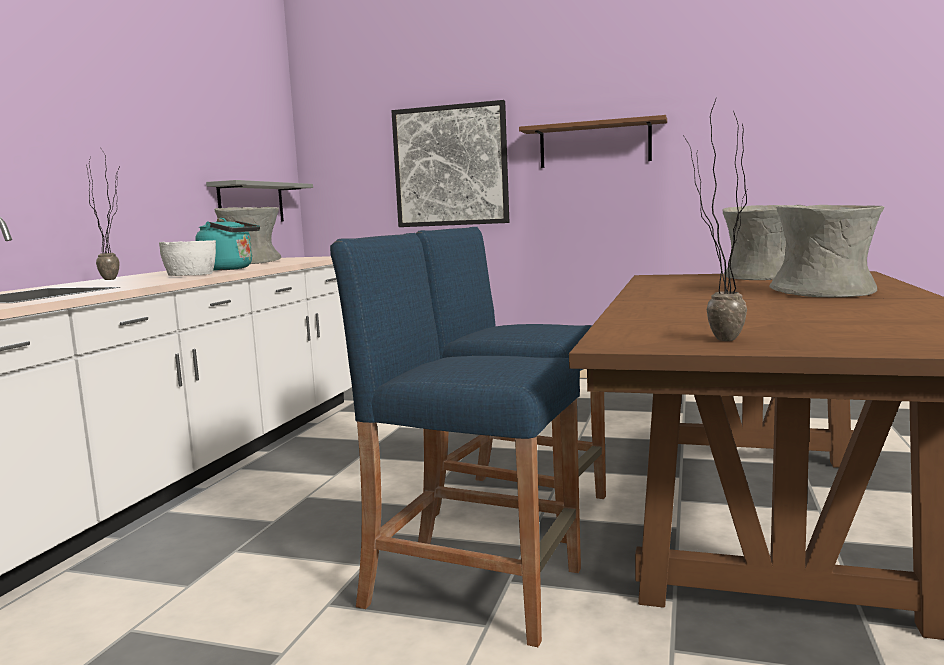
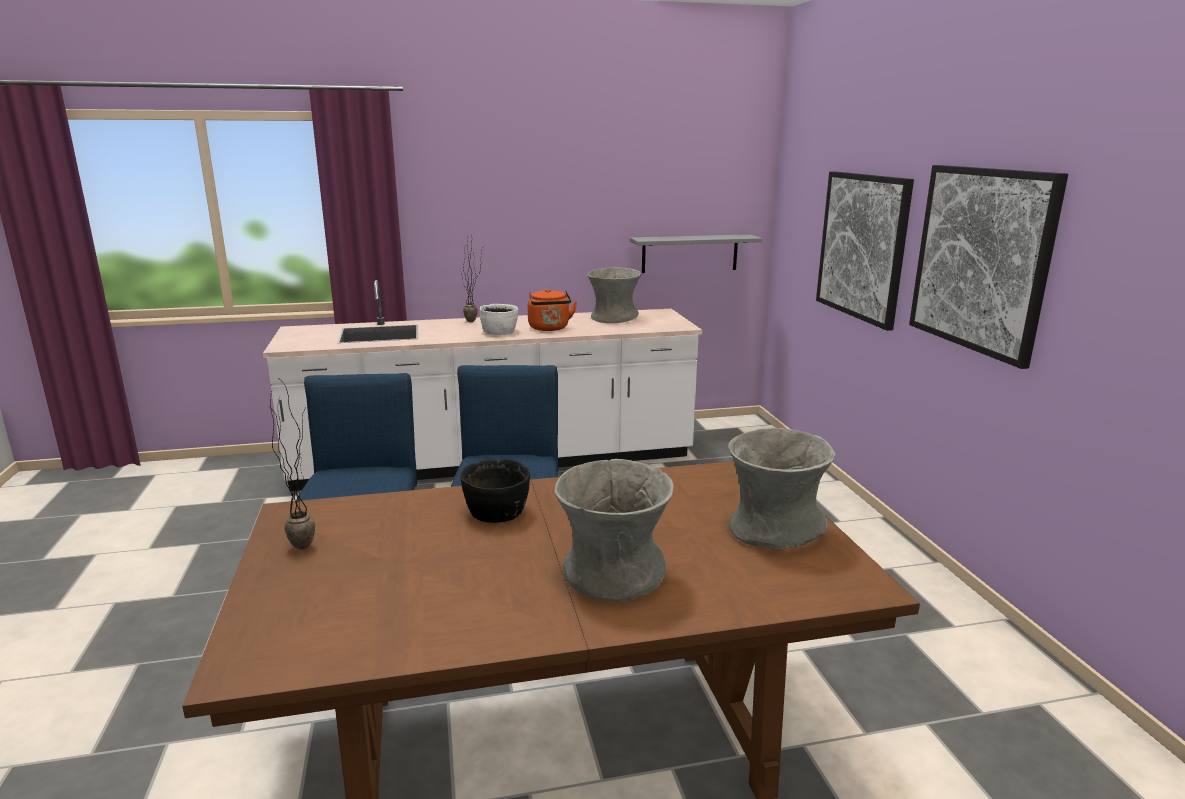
camera: 60 degrees right, 10 degrees up
(230, 269) = (549, 328): turquoise kettle -> orange kettle
(595, 144) = (981, 259): brown shelf -> picture
(682, 305) = (497, 511): none -> black bowl

